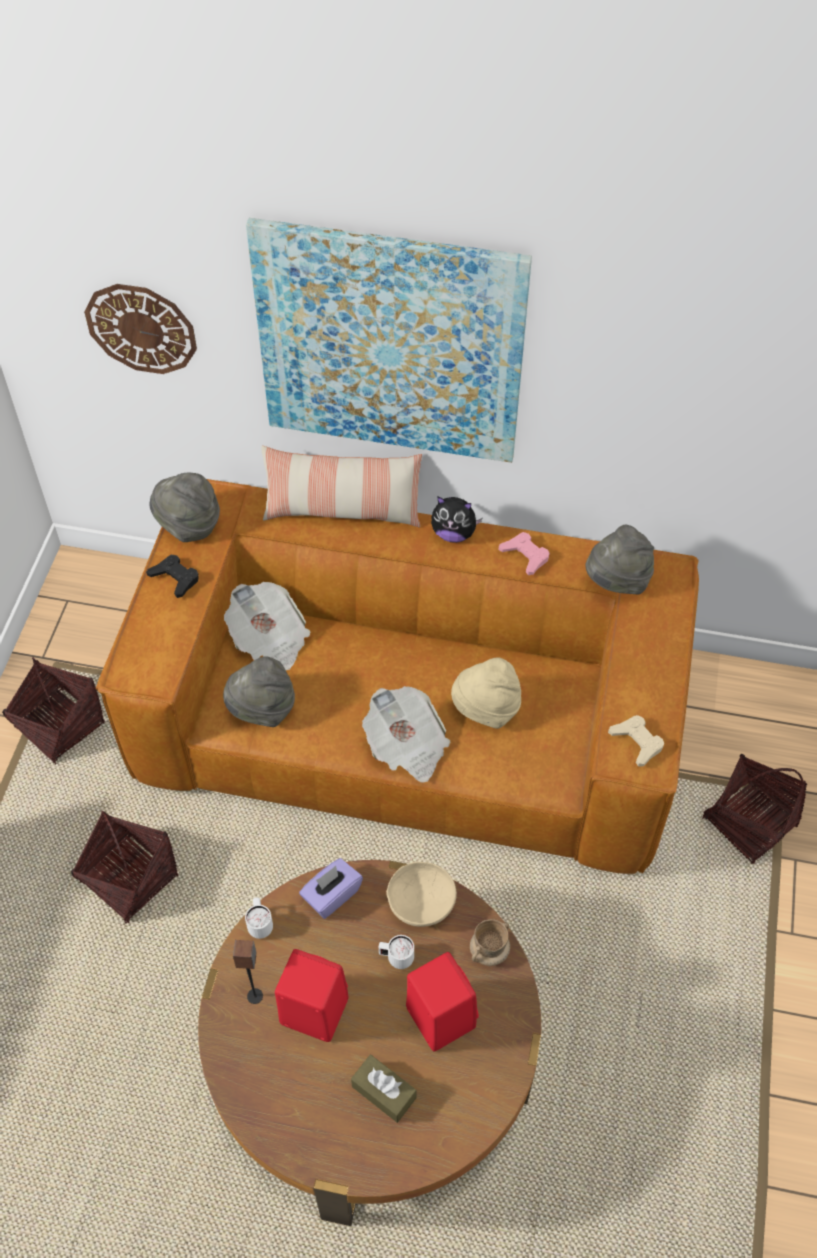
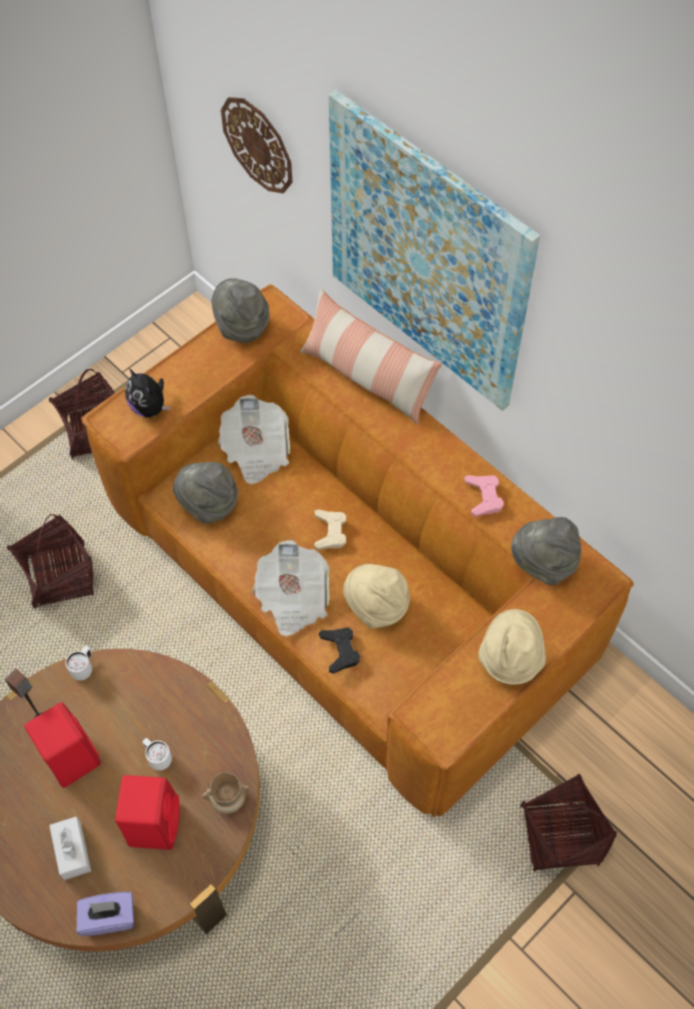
camera: 35 degrees right, 5 degrees up
(175, 578) = (199, 363): black game controller -> black game controller (340, 651)
(331, 895) = (149, 679): purple tissue box -> purple tissue box (109, 917)
(384, 1092) = (72, 851): brown tissue box -> white tissue box
(421, 904) = (207, 729): beige bowl -> none
(454, 533) = (440, 445): plush toy -> plush toy (150, 408)
(637, 742) = (447, 708): beige game controller -> beige game controller (330, 532)
(653, 673) = (509, 659): none -> beige hat

